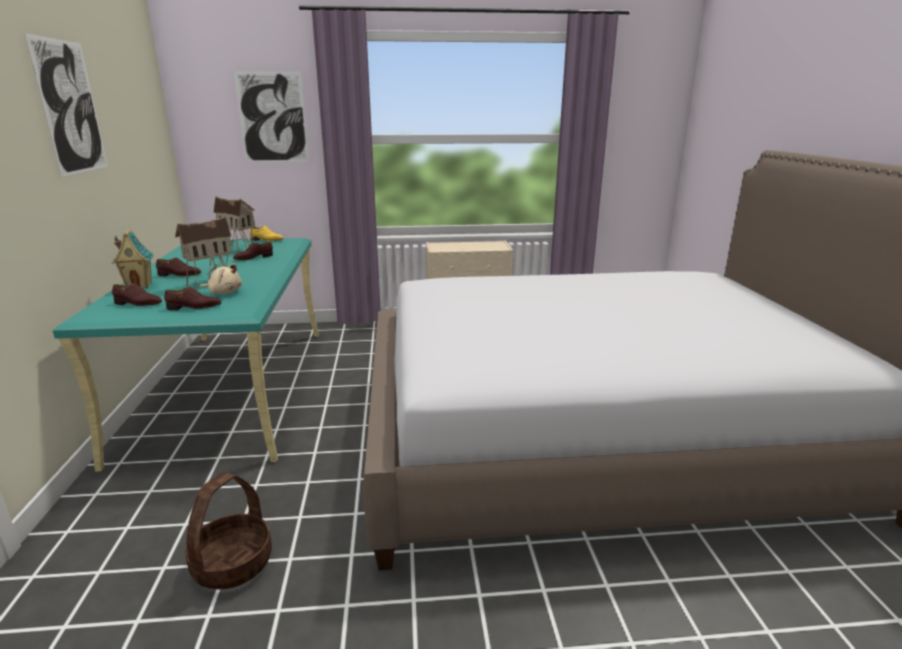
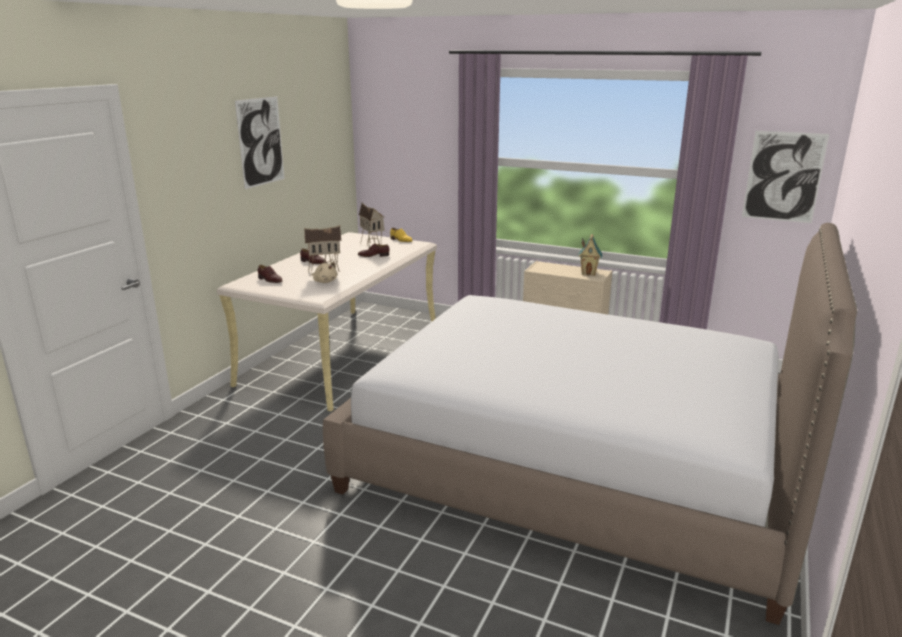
camera: 30 degrees right, 0 degrees up
(140, 286) = (283, 266): toy house -> toy house (589, 273)
(194, 307) = (297, 289): brown shoe -> none
(232, 387) = (343, 353): turquoise desk -> beige desk
(232, 563) = (263, 460): basket -> none
(272, 118) = (425, 138): picture -> picture (783, 177)

